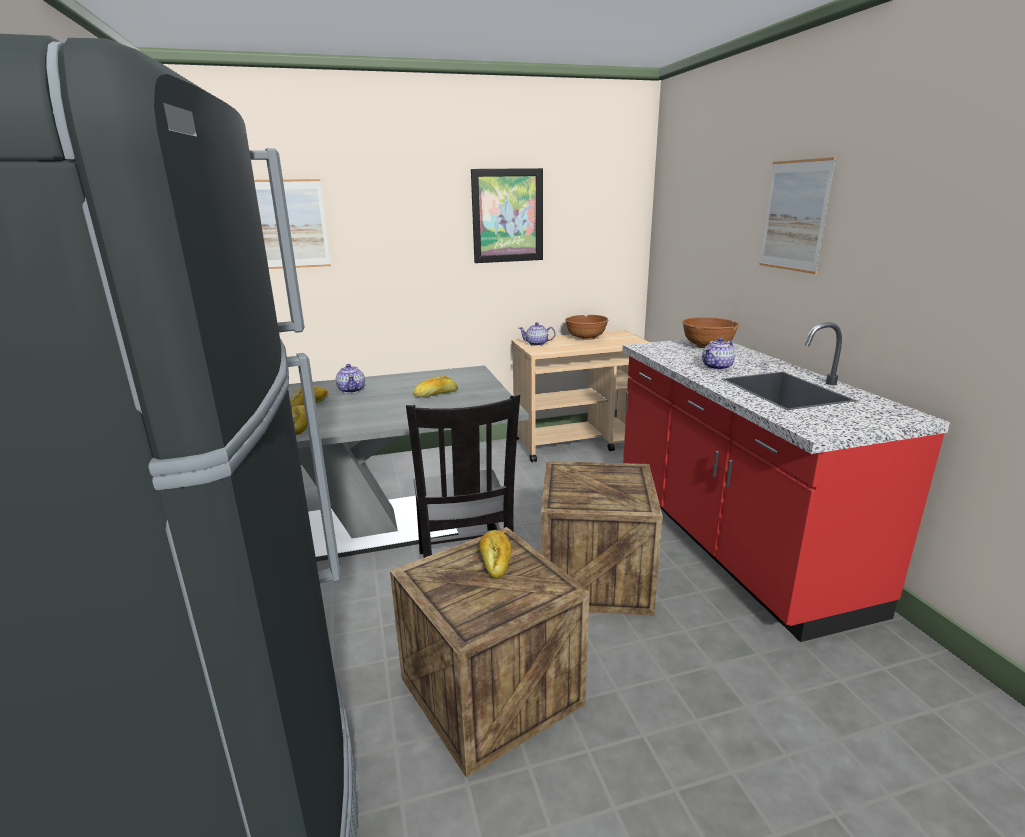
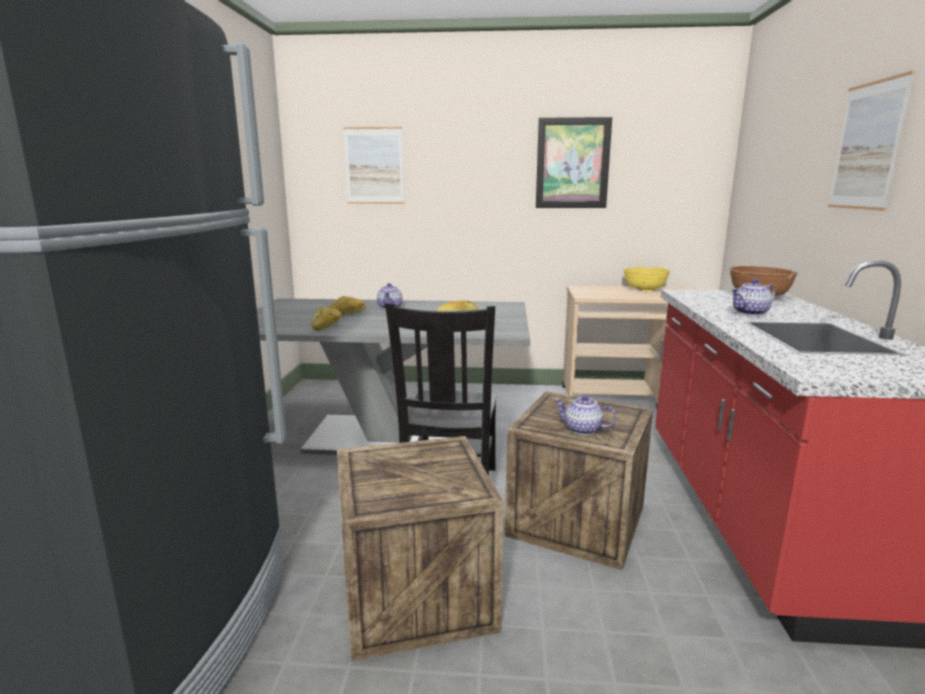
camera: 20 degrees right, 5 degrees down
(496, 560) = (433, 460): bread -> none
(537, 344) = (589, 290): teapot -> teapot (583, 430)
(586, 337) = (644, 289): brown bowl -> yellow bowl

